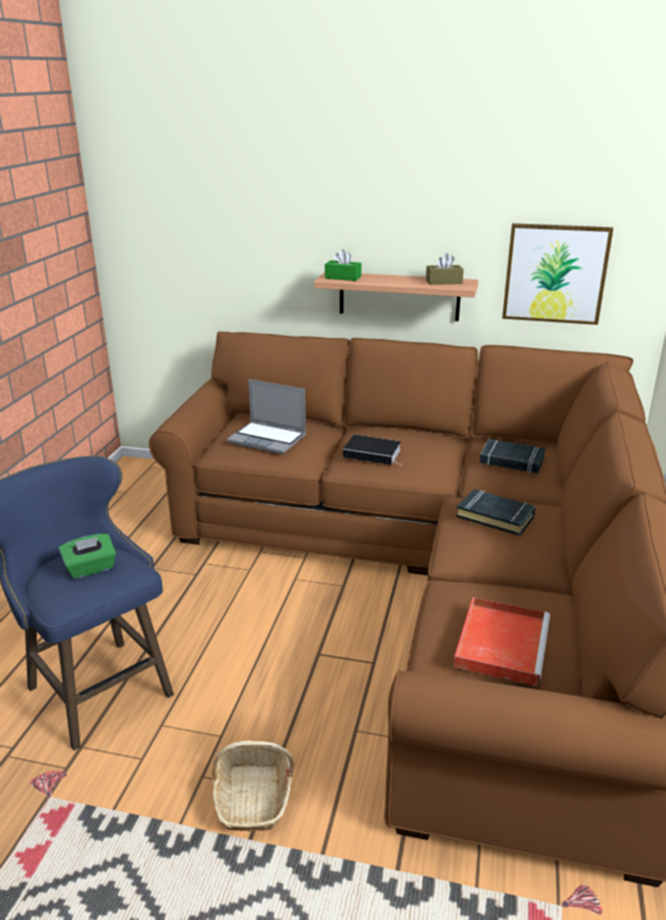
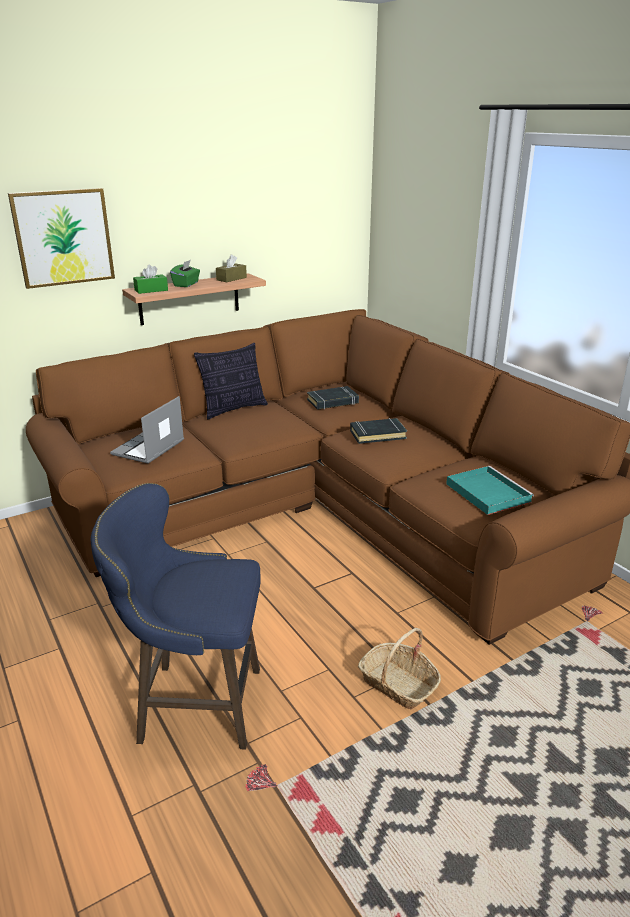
camera: 45 degrees left, 0 degrees up
(90, 569) = (207, 580): green tissue box -> green tissue box (186, 284)
(268, 439) = (148, 448): laptop -> laptop turned 135 degrees clockwise
(374, 453) = (243, 429): book -> none
(399, 431) = (233, 409): none -> pillow
(501, 642) = (486, 492): red tray -> turquoise tray
(555, 273) = (299, 259): picture -> picture (63, 237)

